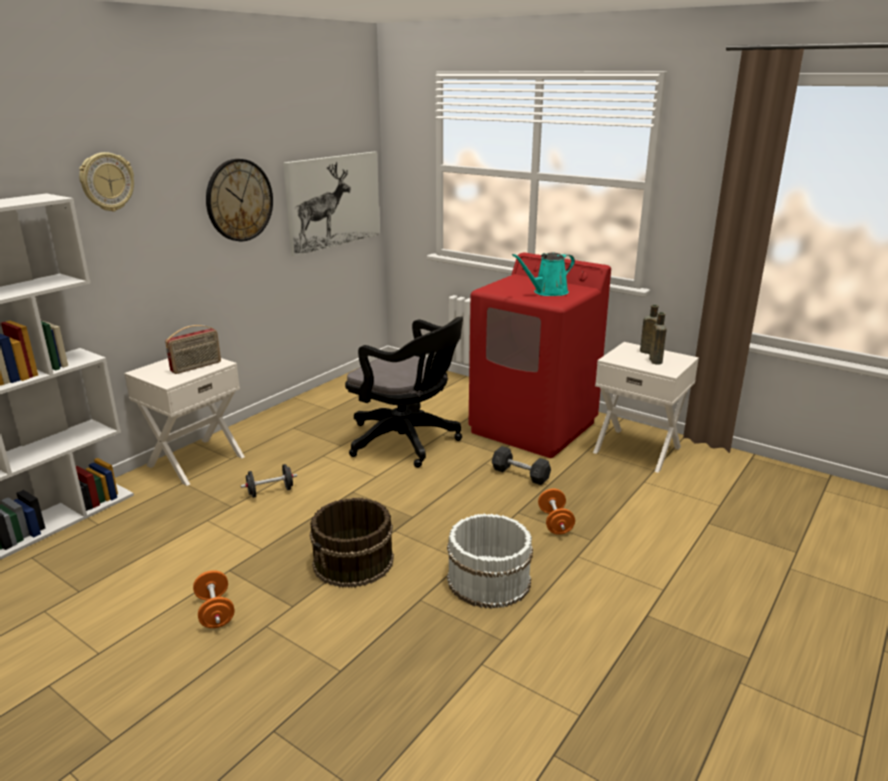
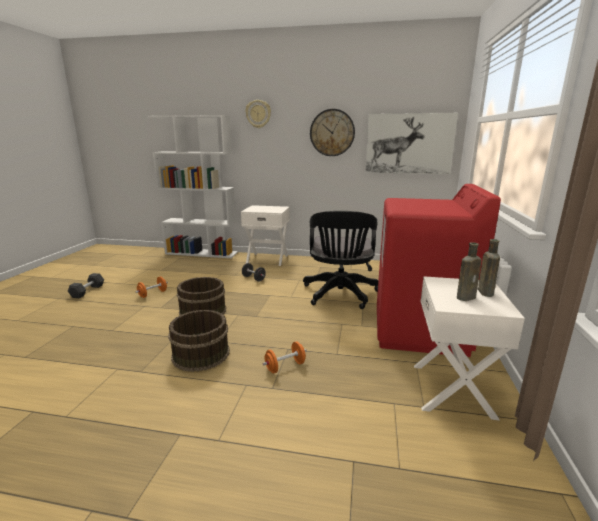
camera: 65 degrees right, 5 degrees down
(196, 367) = (269, 210): radio -> none
(488, 580) = (200, 354): white bucket -> brown bucket
(520, 474) = (340, 339): grey dumbbell -> grey dumbbell (87, 291)
(547, 292) = (422, 207): turquoise watering can -> none

